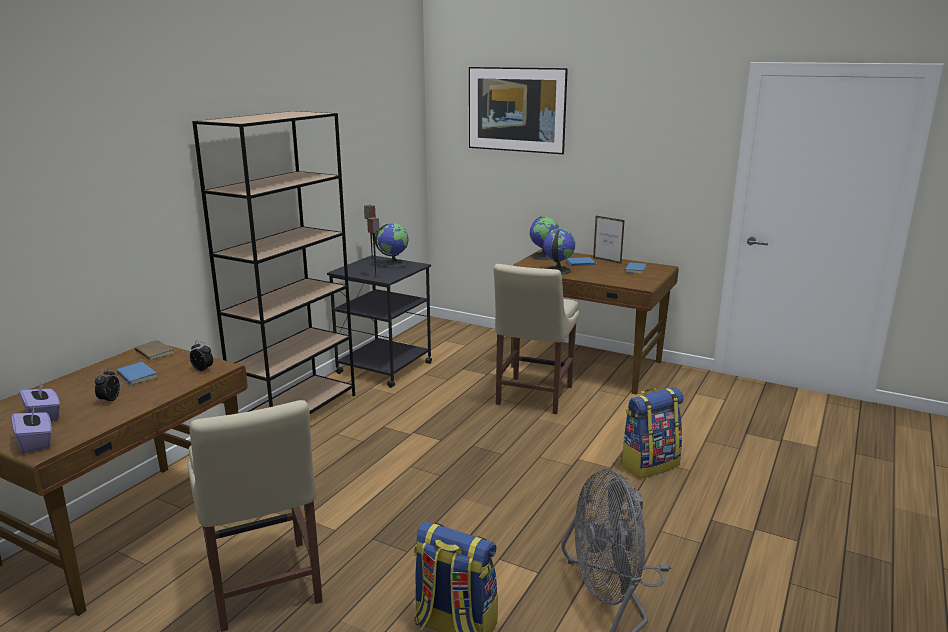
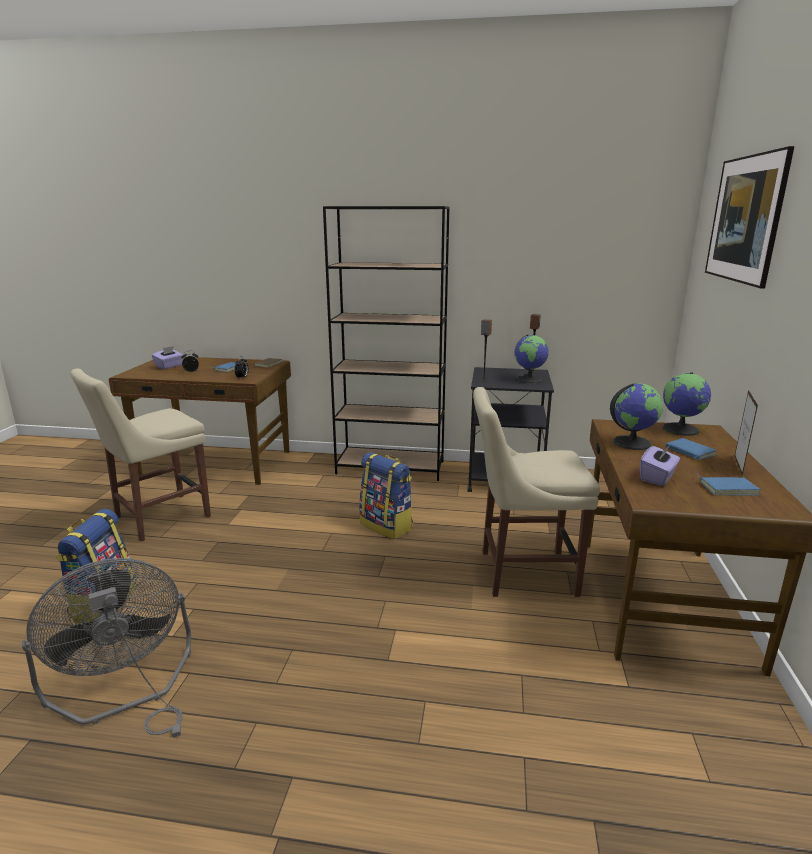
camera: 70 degrees right, 0 degrees up
(36, 442) = (136, 372): purple tissue box -> purple tissue box (657, 478)
(649, 464) = (412, 695): backpack -> backpack (387, 526)

